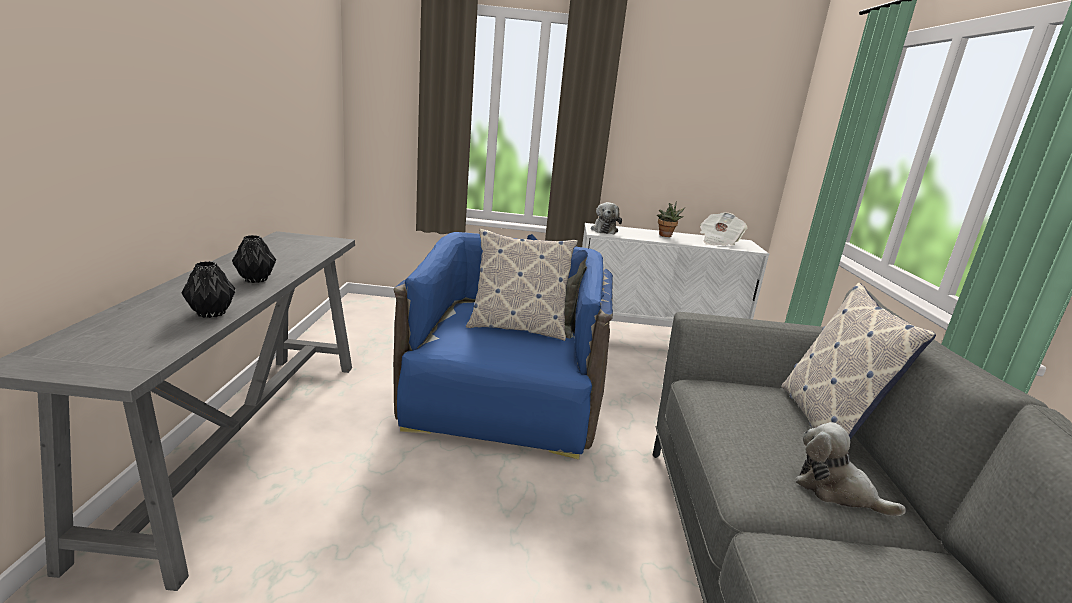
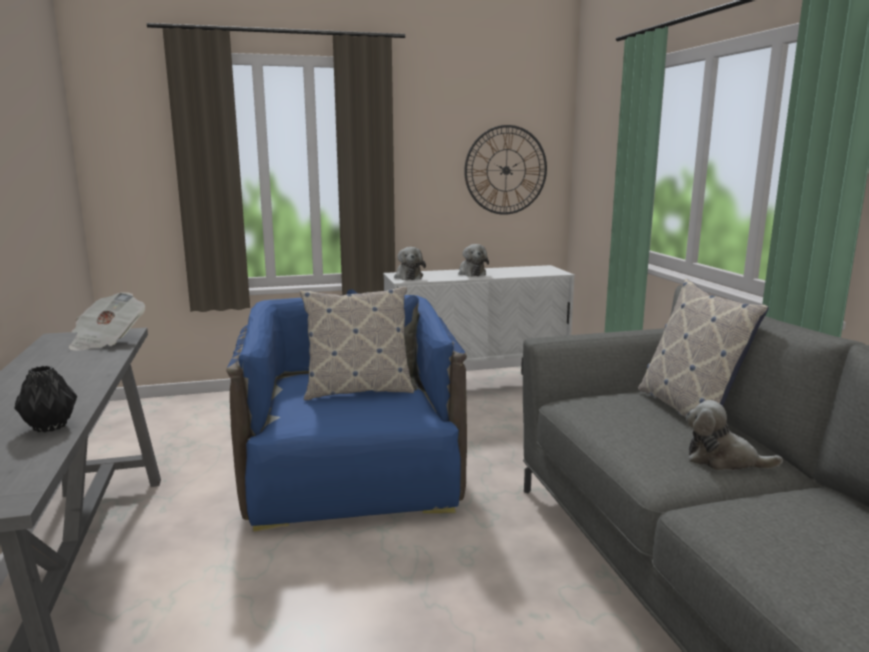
camera: 15 degrees left, 5 degrees down
(256, 280) = (70, 386): black vase -> none
(666, 236) = (471, 273): potted plant -> plush toy
(718, 242) = (523, 271): newspaper -> newspaper (107, 340)
(723, 140) = (506, 170): none -> wall clock

